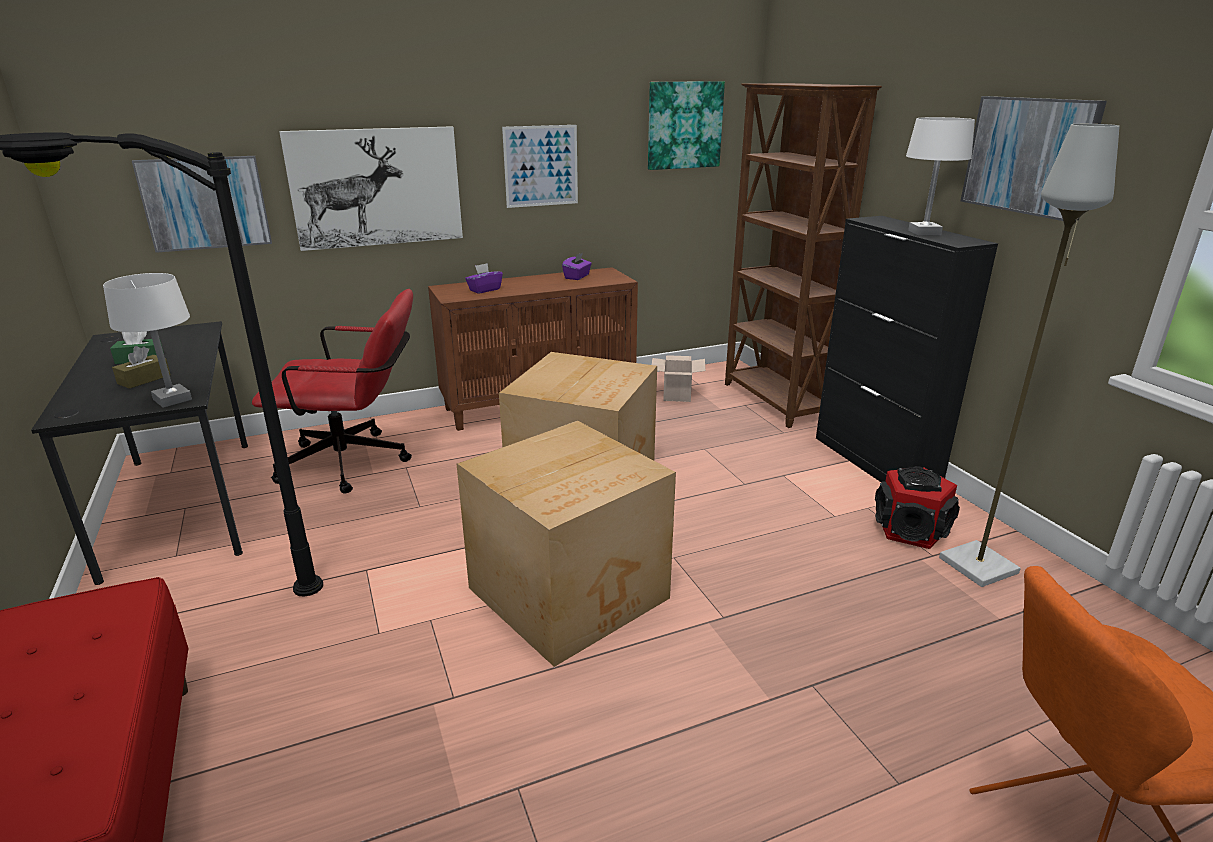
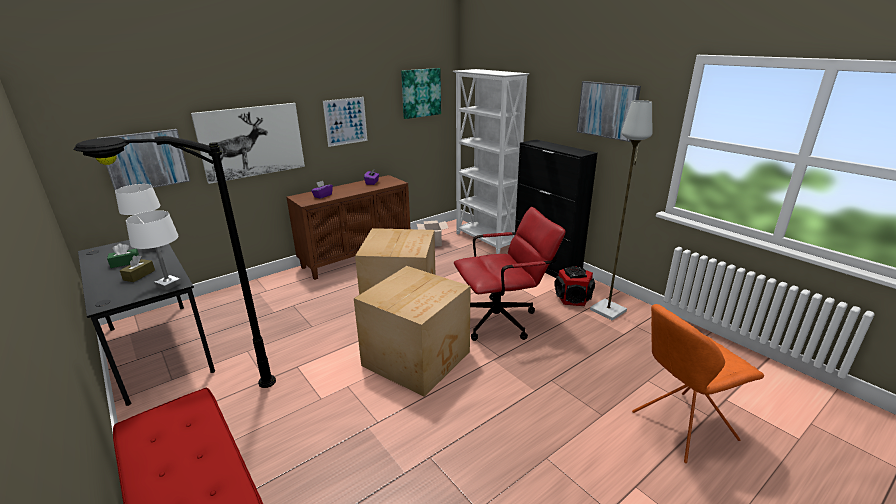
camera: 15 degrees left, 0 degrees up
(356, 463) = (260, 307): red office chair -> red office chair (503, 319)
(774, 401) = (485, 240): brown bookcase -> white bookcase
(924, 233) = (561, 149): white table lamp -> white table lamp (152, 248)

